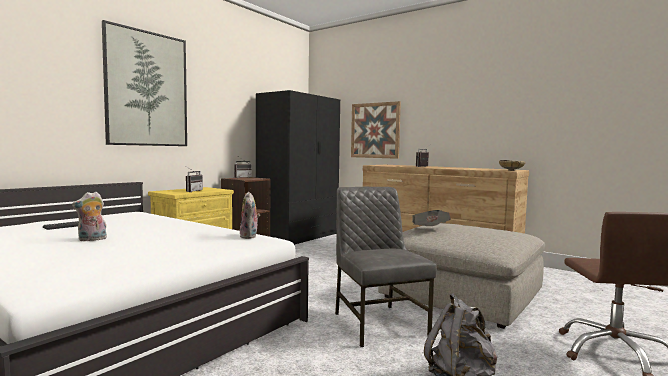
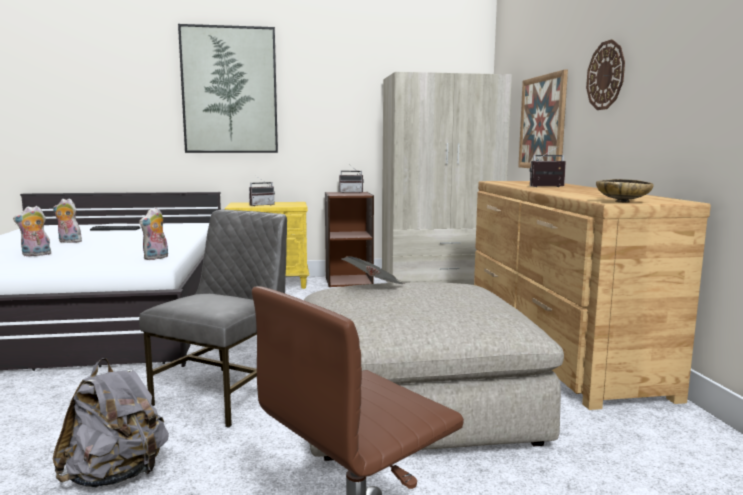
camera: 45 degrees right, 5 degrees up
(125, 253) = (35, 255): none -> plush toy
(299, 236) = (440, 280): black wardrobe -> beige wardrobe
(438, 107) = (605, 75): none -> wall clock

